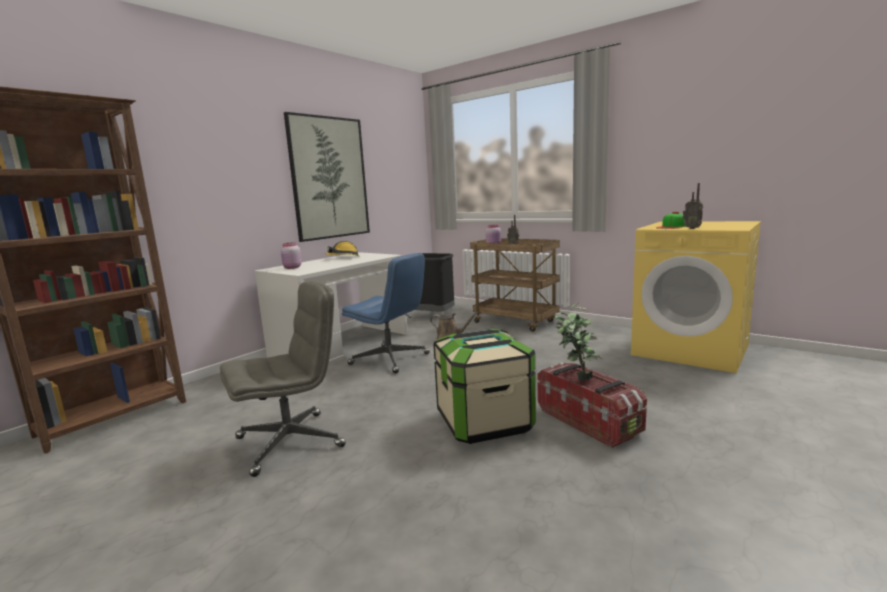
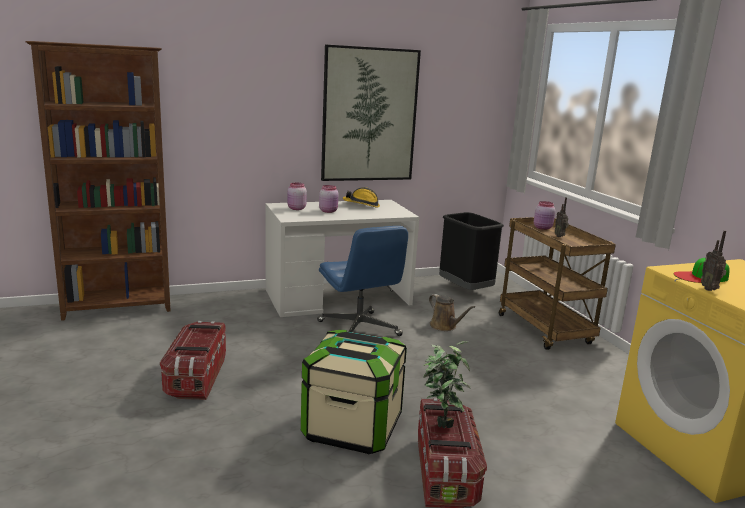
camera: 30 degrees right, 5 degrees up
(291, 441) = (196, 377): grey office chair -> storage box
(324, 264) = (328, 211): none -> pink jar

